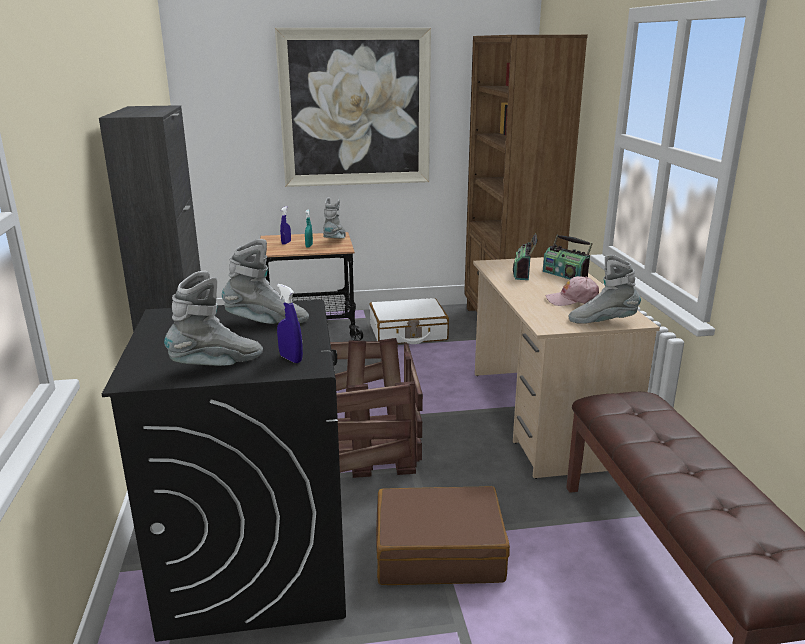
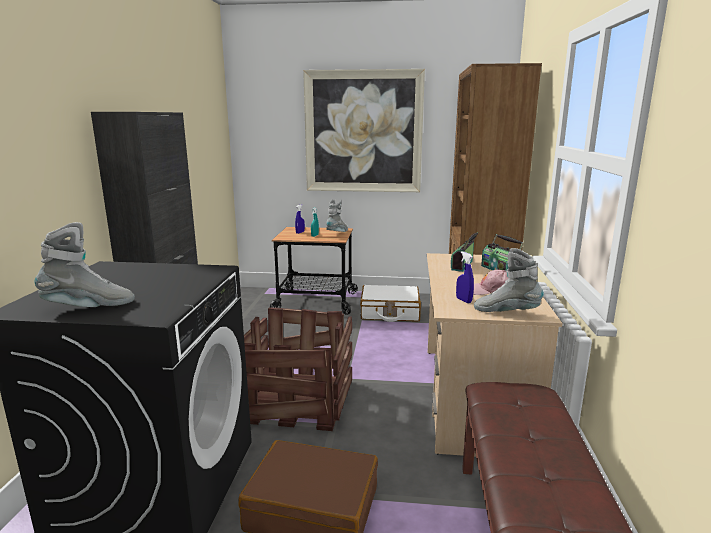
camera: 15 degrees right, 5 degrees down
(267, 322) = (171, 278): grey boot -> none
(291, 359) = (151, 308): blue spray bottle -> blue spray bottle (463, 300)

